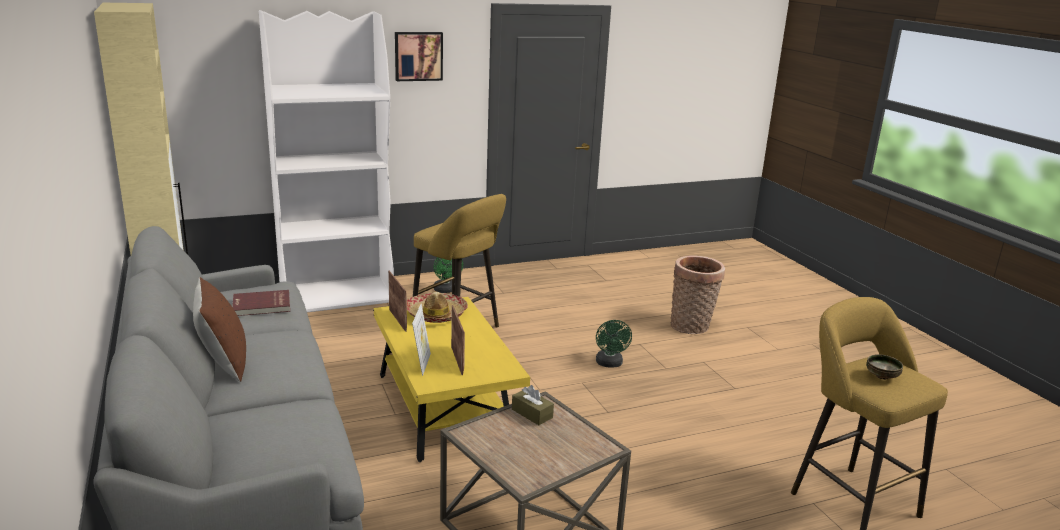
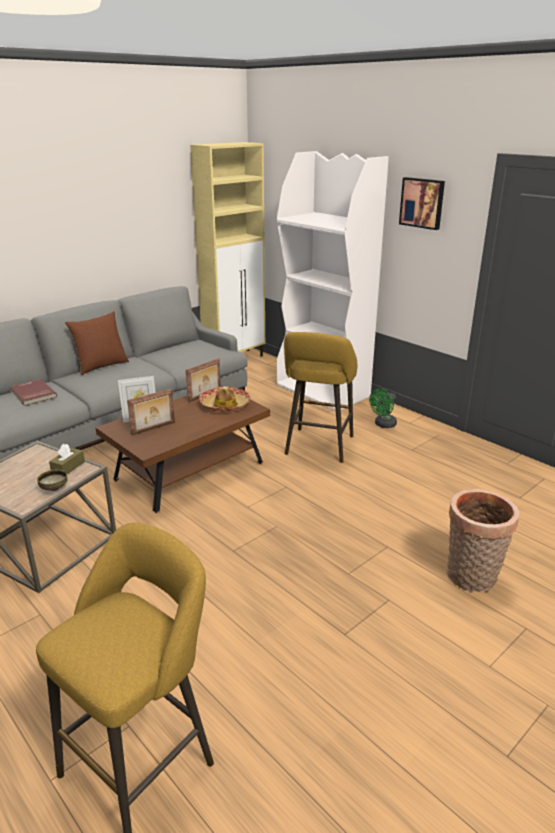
camera: 70 degrees right, 5 degrees up
(261, 306) = (185, 354): red book -> red book (32, 394)
(444, 408) = (189, 472): yellow coffee table -> brown coffee table
(610, 364) = (325, 535): green fan -> none
(882, 377) = (107, 631): bowl -> bowl (54, 488)

